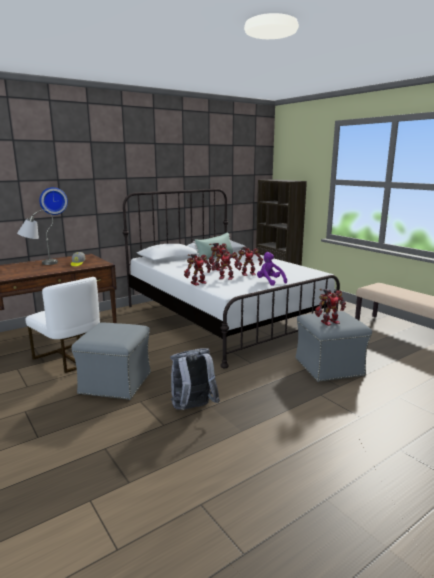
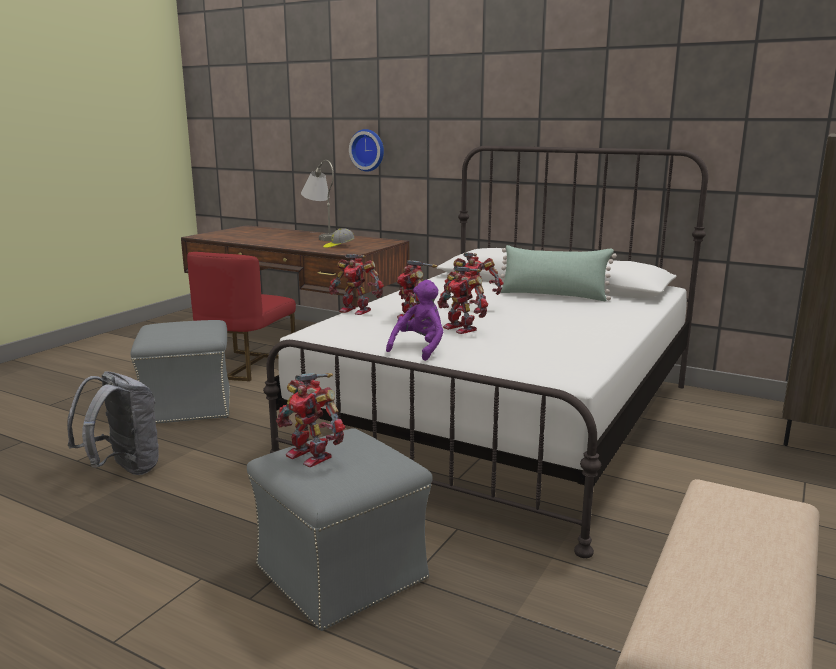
camera: 65 degrees right, 0 degrees up
(69, 358) = (246, 366): white chair -> red chair

